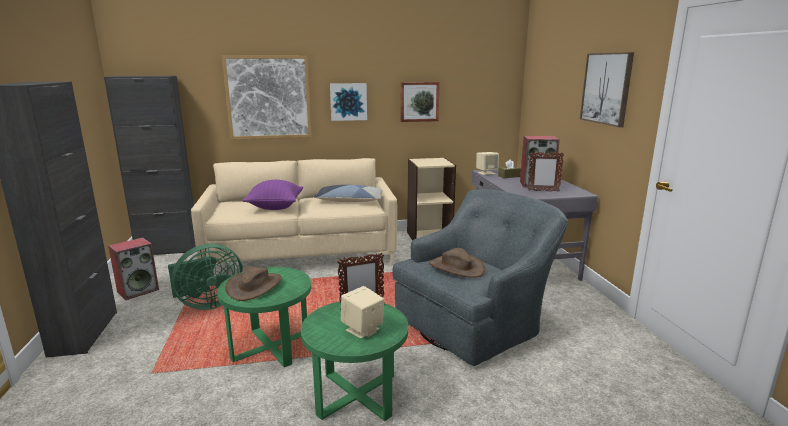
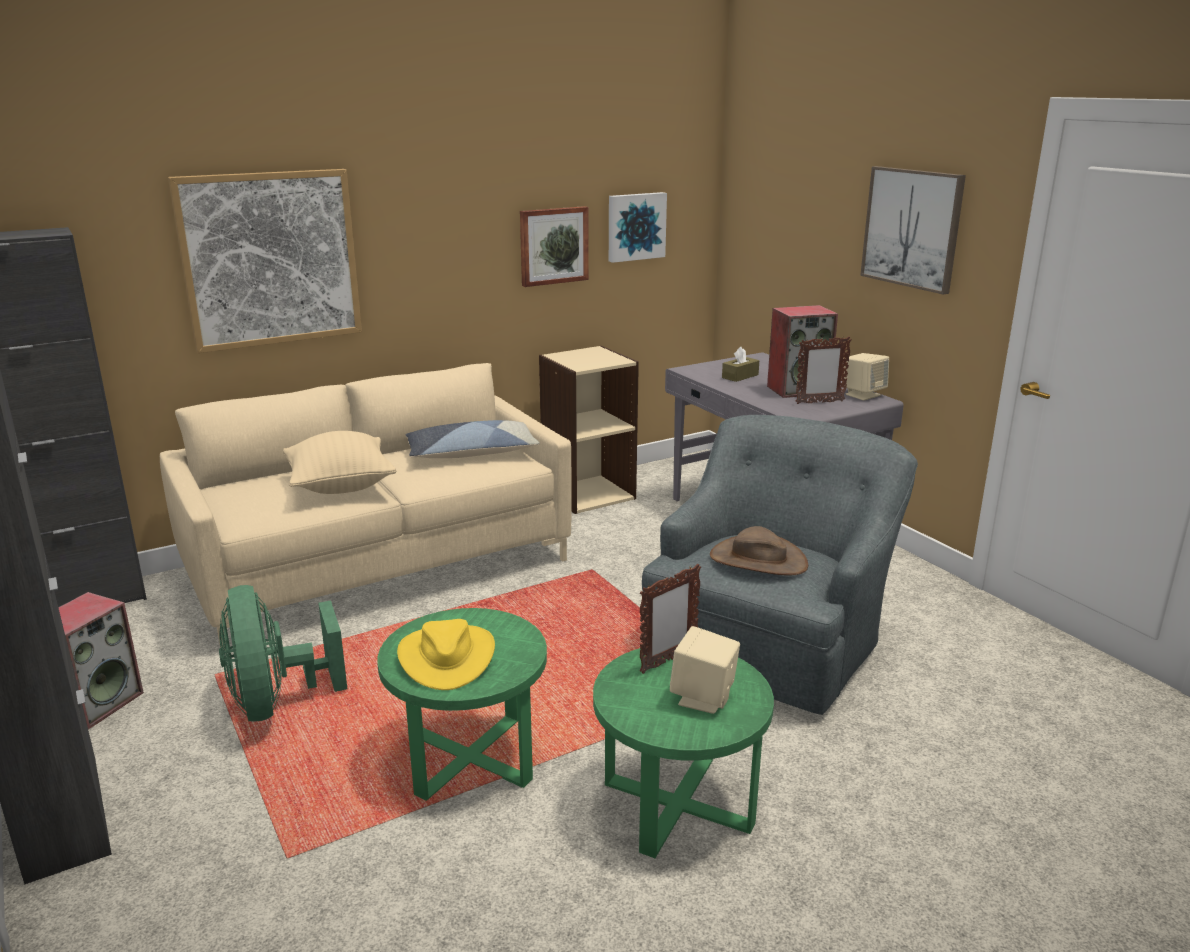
camera: 20 degrees left, 5 degrees up
(207, 304) = (277, 702): green fan -> green fan turned 120 degrees clockwise
(254, 286) = (446, 657): brown hat -> yellow hat
(275, 207) = (340, 486): purple pillow -> beige pillow
(348, 101) = (427, 256): picture -> picture (635, 226)
(486, 173) = (697, 373): beige speaker -> beige speaker (862, 395)

